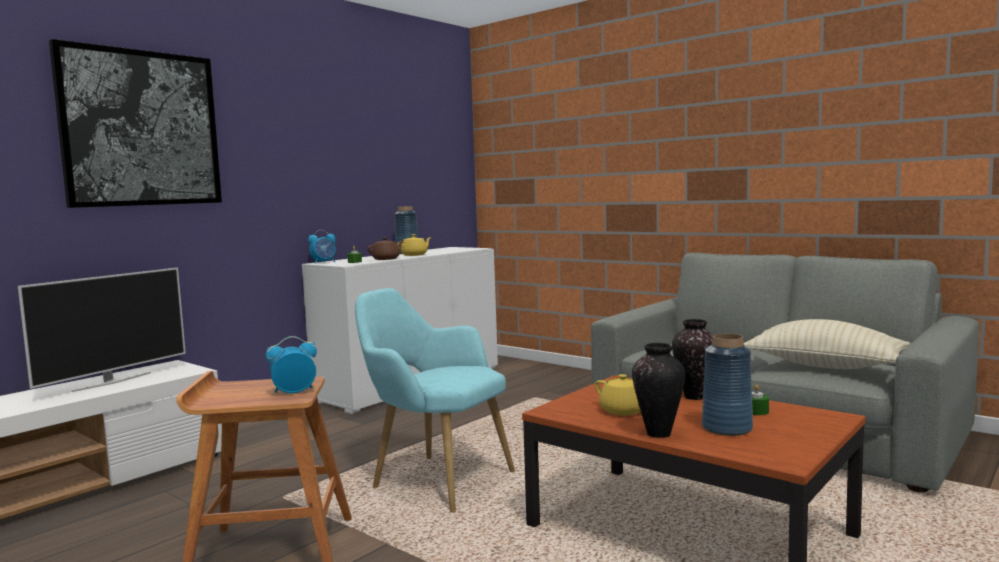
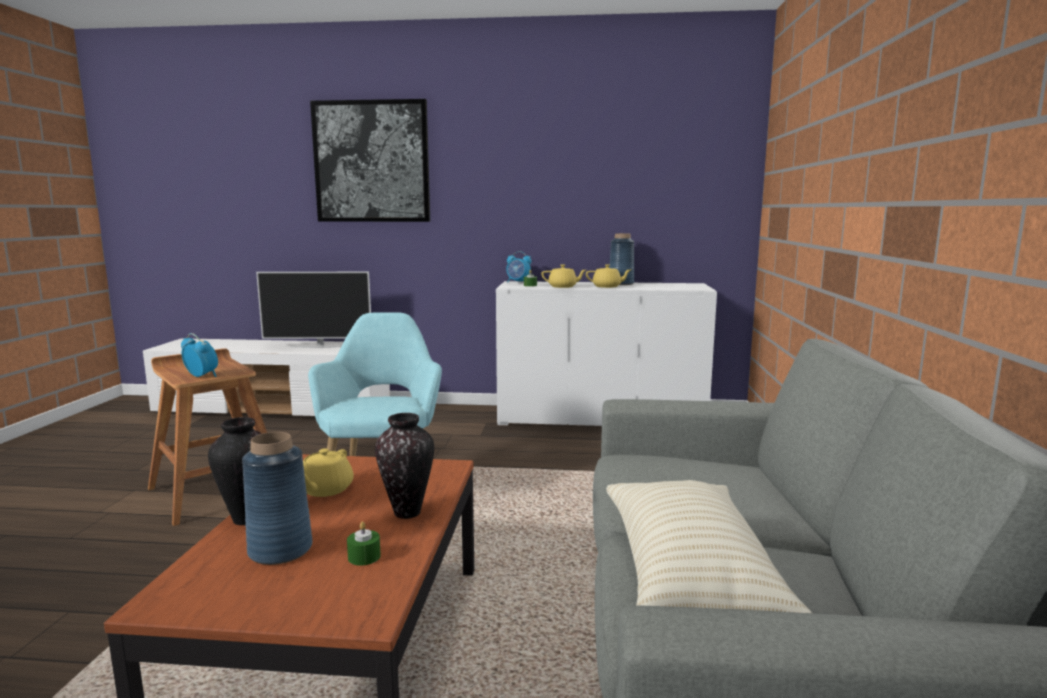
camera: 55 degrees right, 5 degrees up
(386, 259) = (563, 287): brown teapot -> yellow teapot

